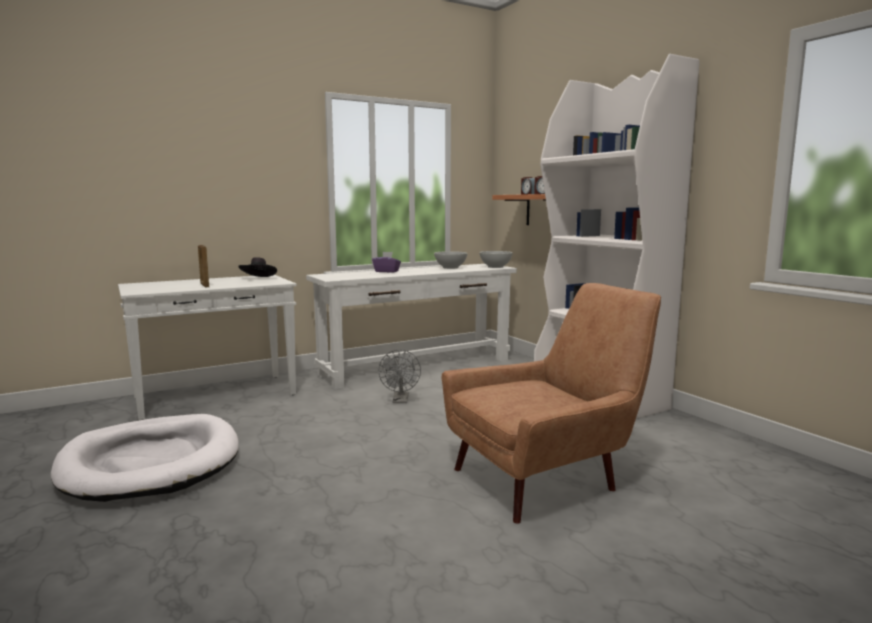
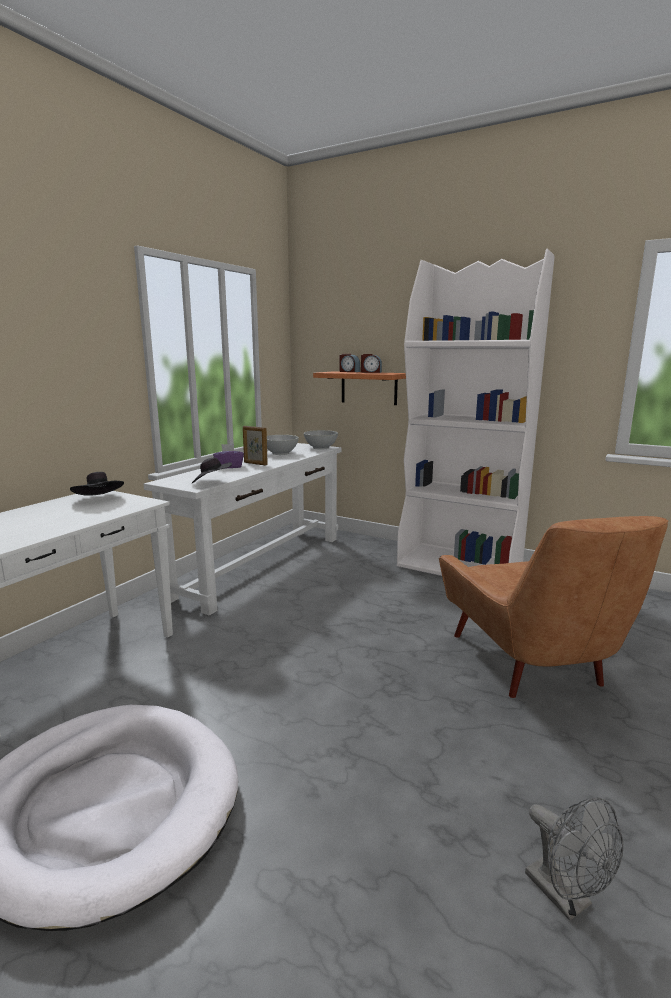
camera: 30 degrees left, 5 degrees up
(204, 285) = (49, 524): picture frame -> picture frame (255, 463)
(349, 278) = (212, 483): none -> black hat
(400, 401) = (300, 613): grey fan -> grey fan (566, 897)
(547, 477) = (534, 666): brown armchair -> brown armchair turned 135 degrees clockwise

